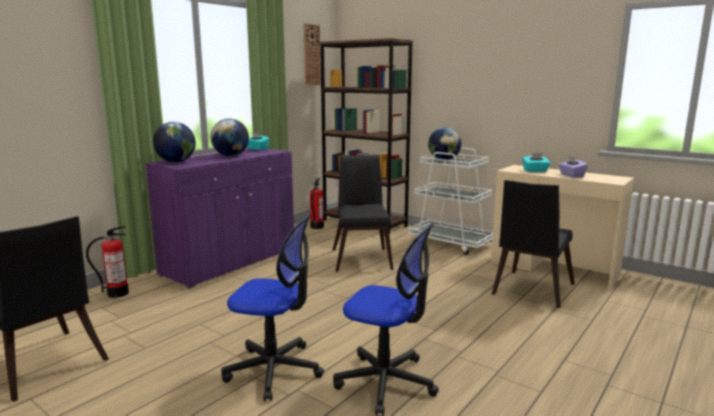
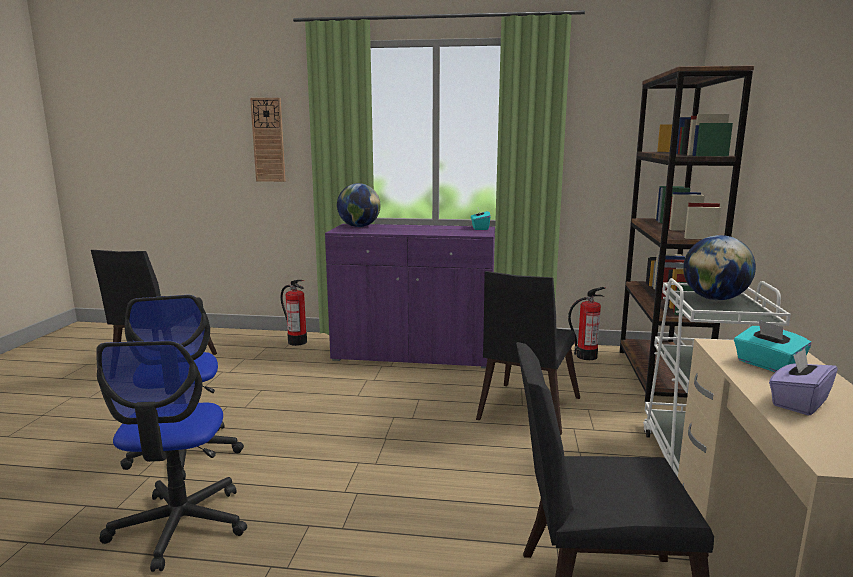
camera: 60 degrees right, 0 degrees up
(231, 156) = (420, 230): globe -> none
(311, 55) = (638, 102): wall clock -> wall clock (268, 140)
(362, 257) = (525, 411): black chair -> black chair turned 150 degrees clockwise

